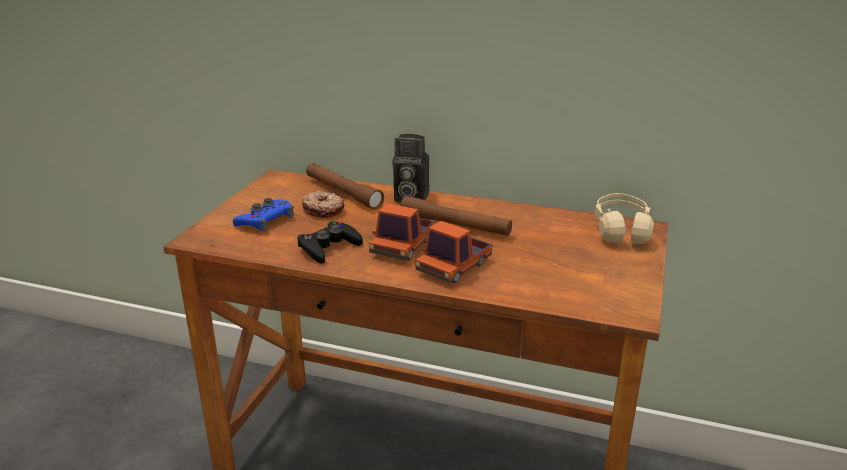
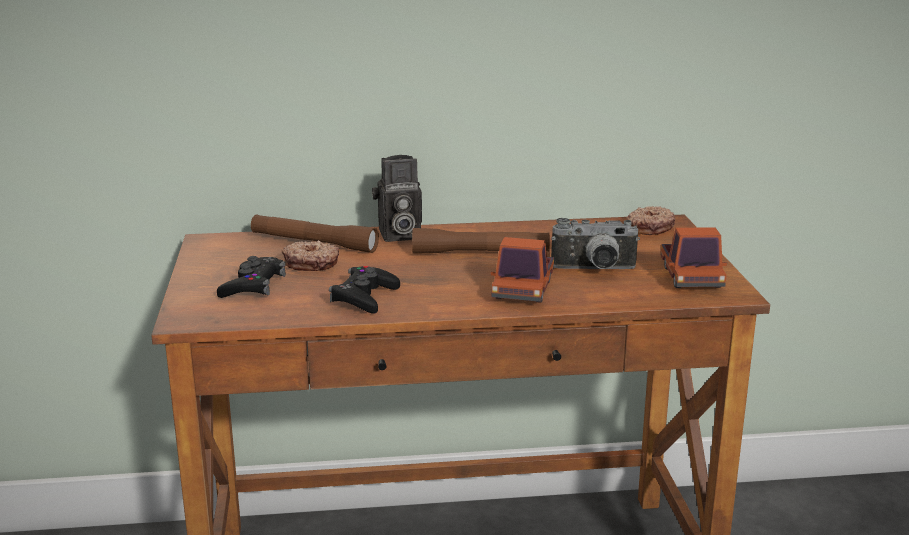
camera: 25 degrees left, 5 degrees down
(265, 221) = (253, 286): blue game controller -> black game controller
(403, 246) = (446, 281): toy truck -> toy truck (691, 277)
(531, 262) = (594, 270): none -> camera
(621, 230) = (649, 228): beige headphones -> donut

